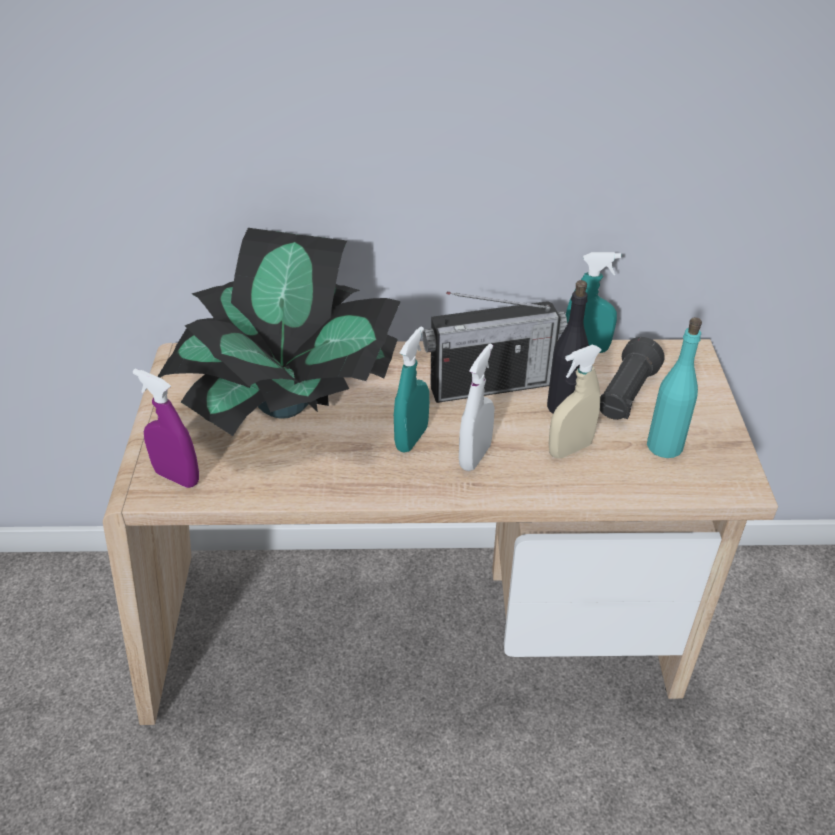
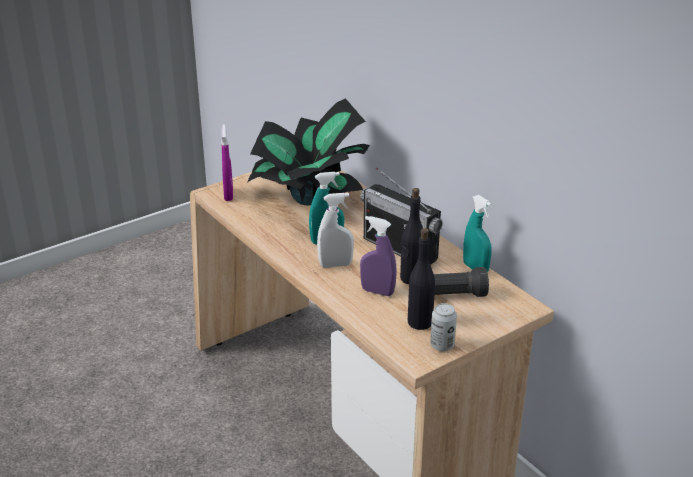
camera: 55 degrees right, 10 degrees down
(570, 449) = (377, 291): beige spray bottle -> purple spray bottle
(664, 445) = (420, 322): turquoise bottle -> black bottle
(725, 451) = (442, 345): none -> can

